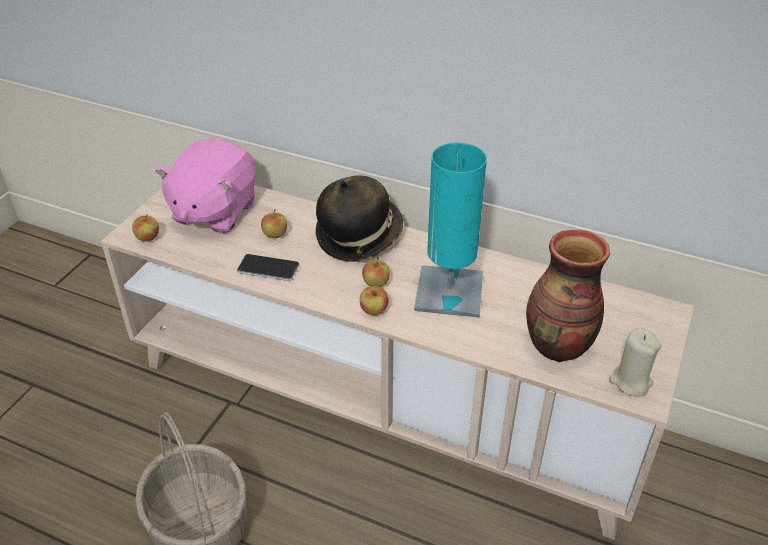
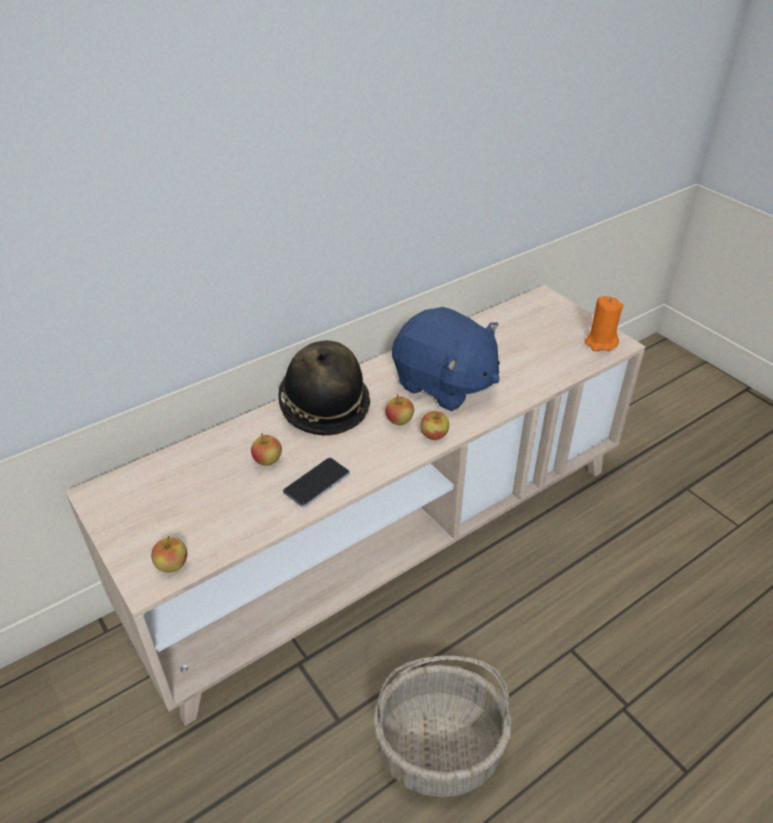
camera: 60 degrees left, 0 degrees up
(214, 211) = (180, 494): pink plush toy -> none
(449, 292) = (444, 384): turquoise table lamp -> blue plush toy
(557, 347) = (545, 358): vase -> none
(630, 382) = (600, 343): beige candle -> orange candle

